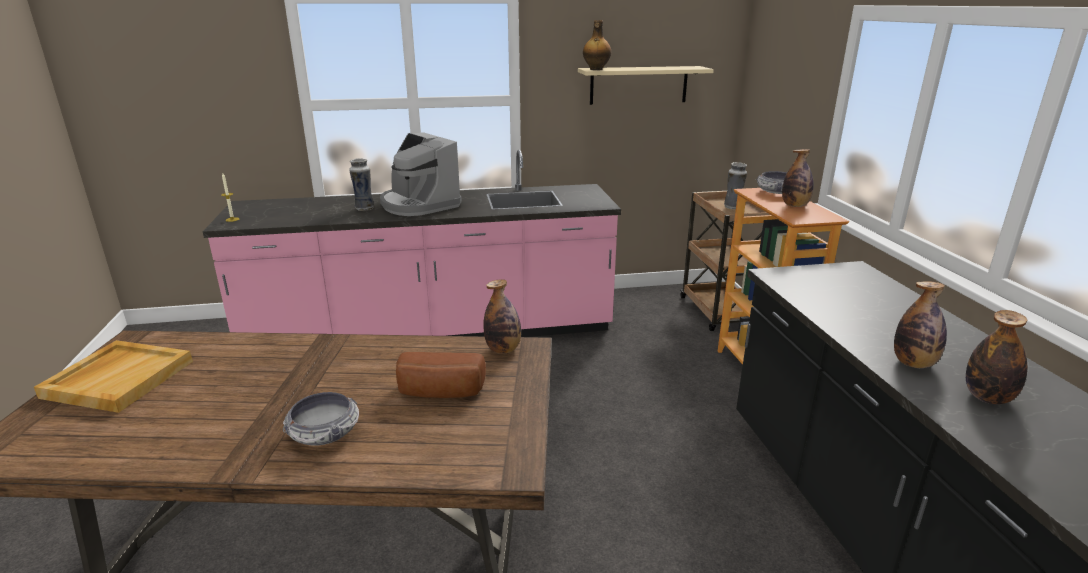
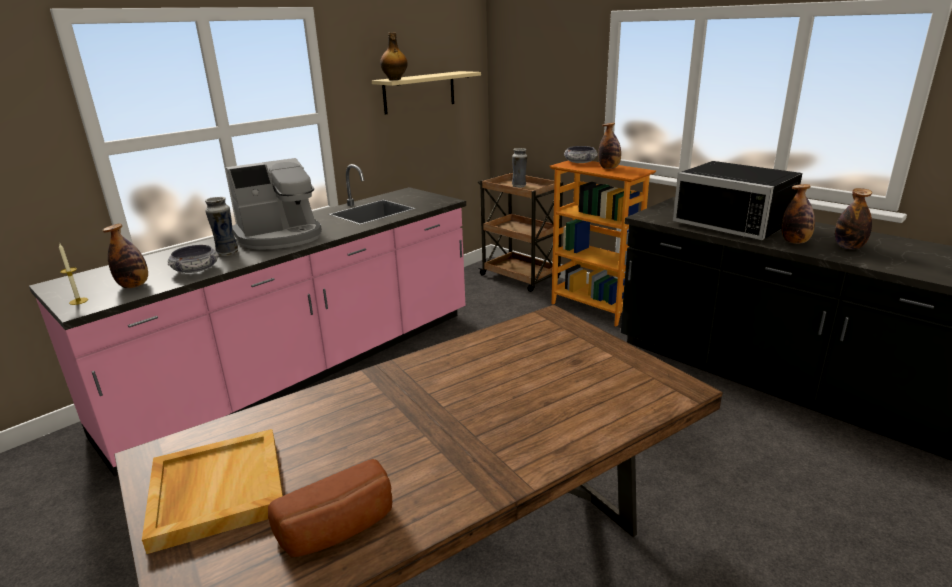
camera: 35 degrees left, 0 degrees up
(324, 433) = (519, 431): bowl -> bowl (195, 269)
(418, 204) = (280, 236): coffee machine -> coffee machine turned 45 degrees counterclockwise
(440, 393) = (549, 368): bread -> bread (340, 530)
(503, 349) = (537, 324): bottle -> bottle (134, 285)
(878, 315) = (736, 223): none -> black microwave

